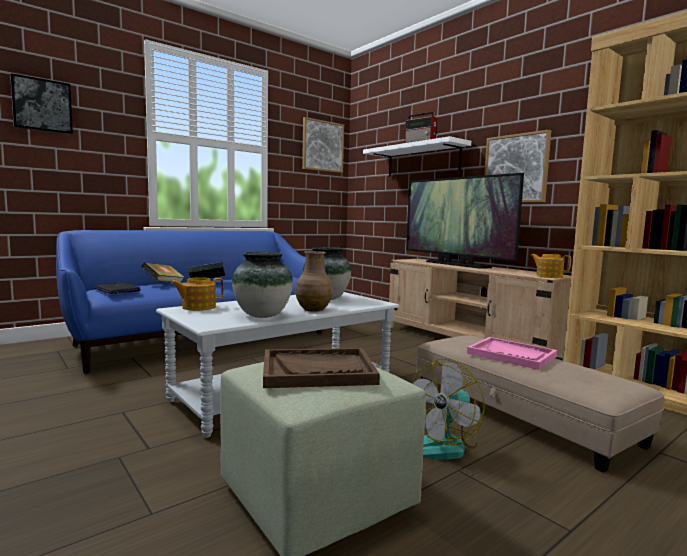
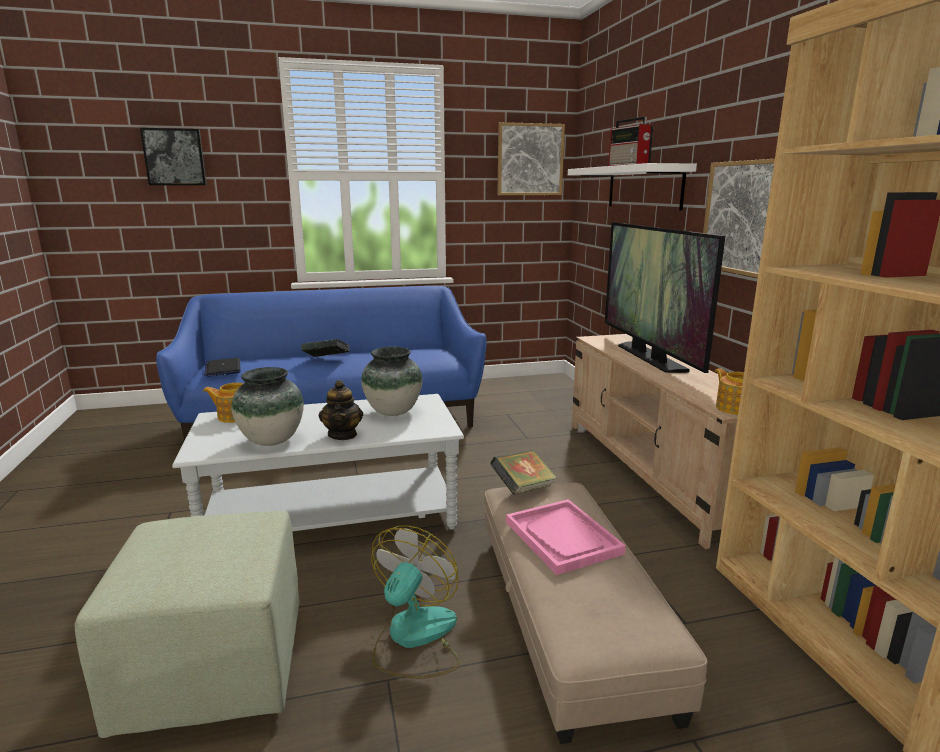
camera: 25 degrees right, 10 degrees up
(163, 284) = (279, 360): book -> book (523, 489)
(314, 309) = (343, 435): brown vase -> teapot
(318, 371) = (195, 548): brown tray -> none
(443, 445) = (414, 638): fan -> fan turned 135 degrees clockwise

